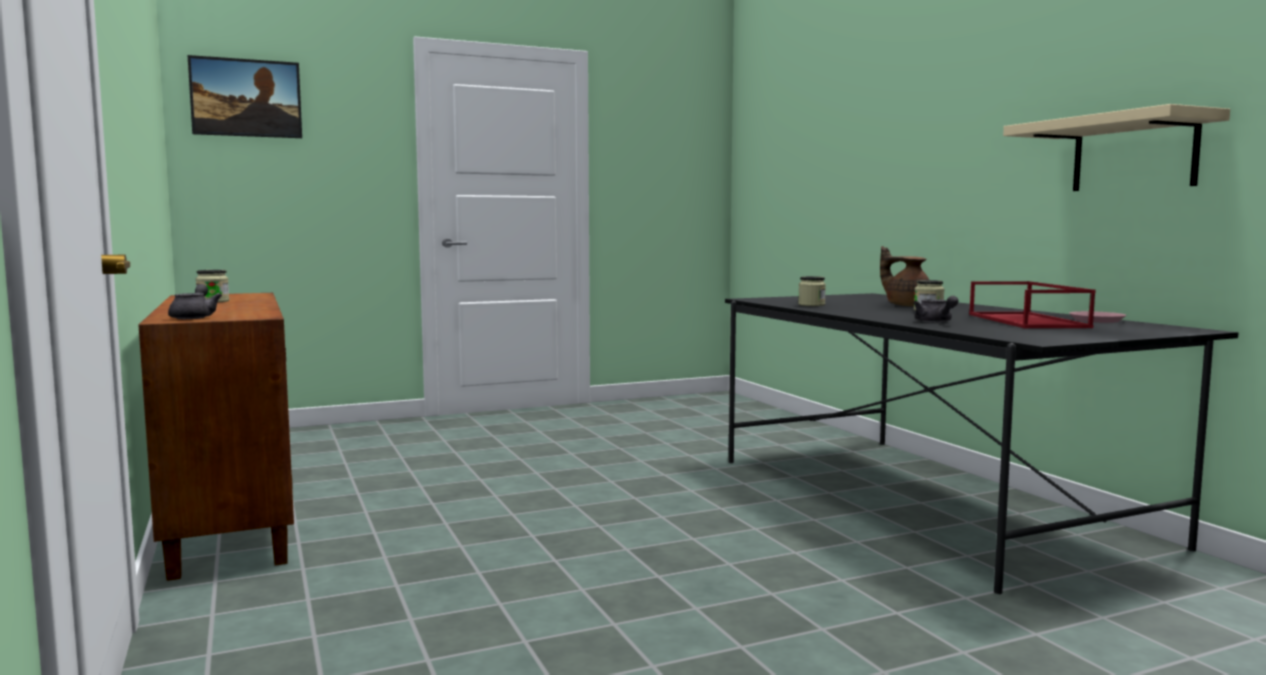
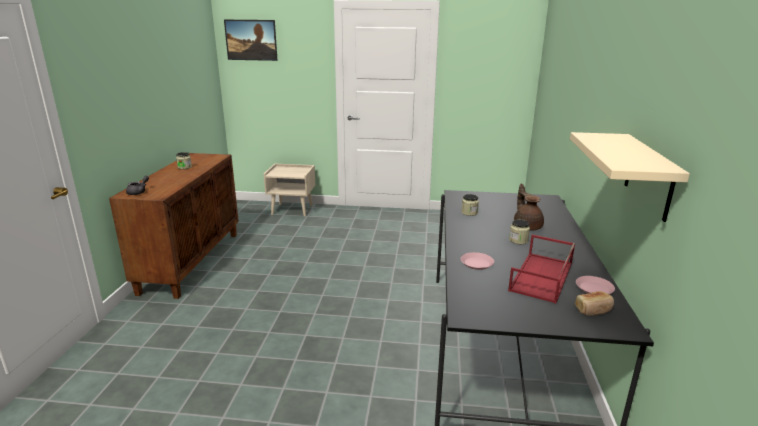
camera: 30 degrees right, 15 degrees up
(344, 431) = (292, 210): none -> beige nightstand
(935, 322) = (477, 263): grey teapot -> pink plate
(1136, 327) = (593, 310): none -> bread

